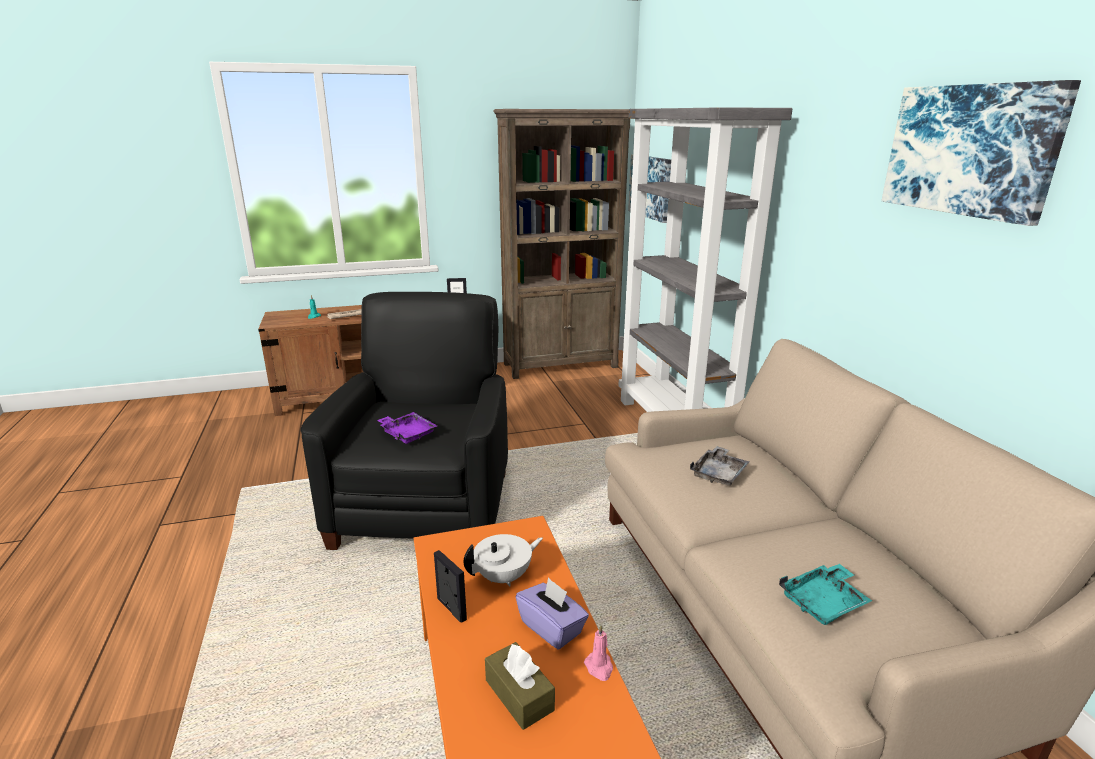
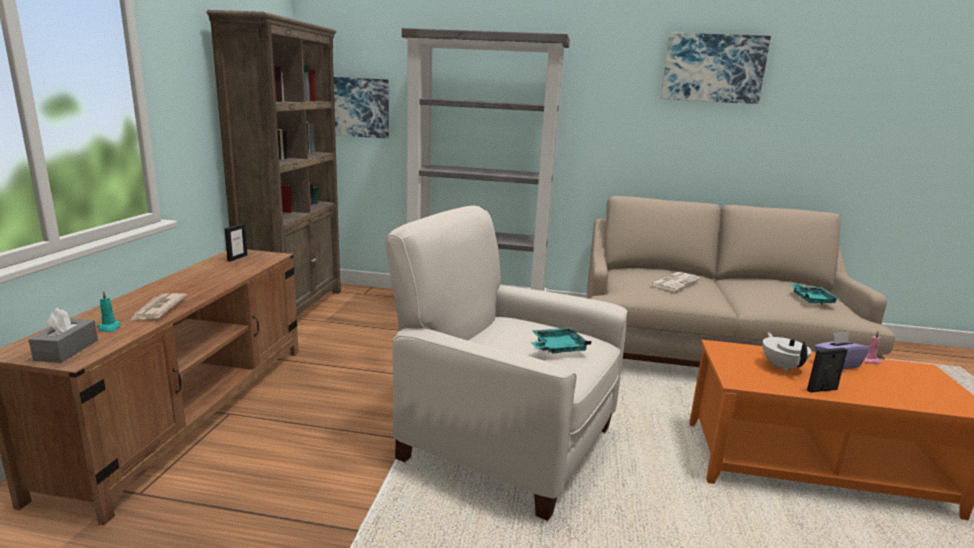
camera: 65 degrees left, 5 degrees down
(281, 319) = (66, 350): none -> grey tissue box
(407, 434) = (557, 348): purple tray -> turquoise tray
(425, 506) = (504, 441): black armchair -> white armchair
(519, 695) = (903, 386): brown tissue box -> none
(719, 474) = (674, 282): grey tray -> newspaper

